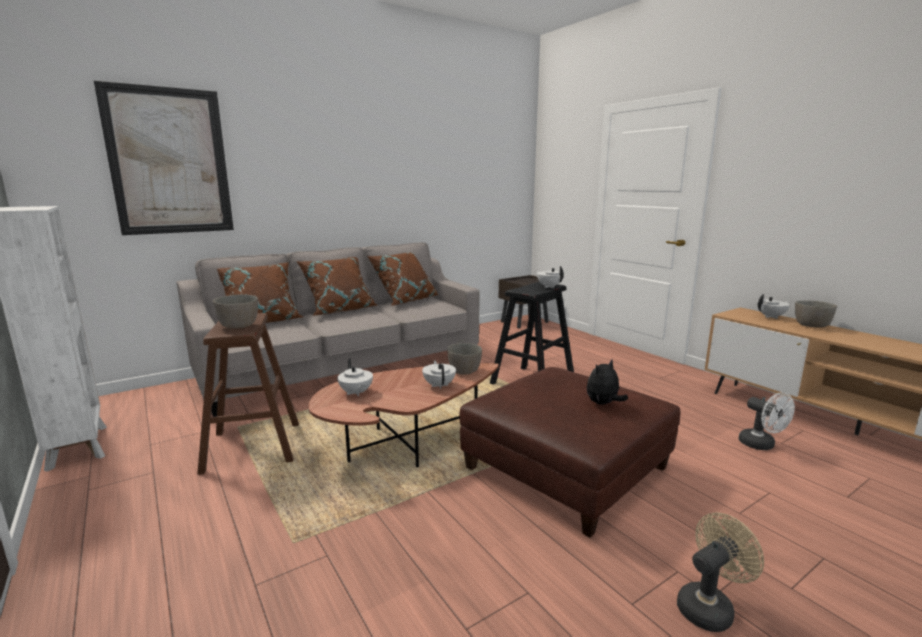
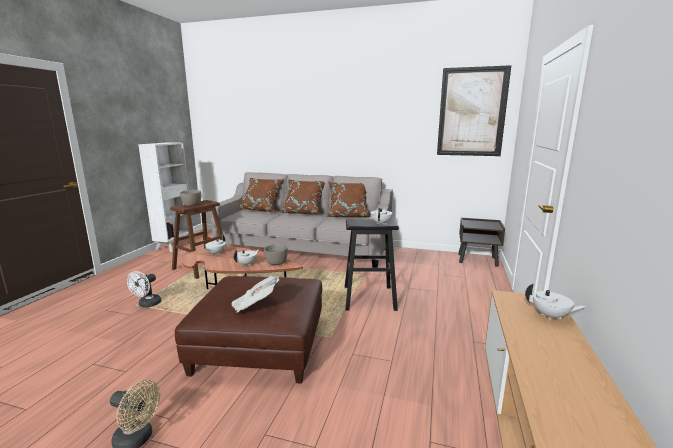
camera: 50 degrees right, 0 degrees up
(170, 162) = (245, 121): picture -> picture (472, 112)
(603, 404) = (255, 305): plush toy -> newspaper
(761, 445) = (406, 428): white fan -> white fan (147, 305)
(811, 326) = (561, 342): grey bowl -> none

